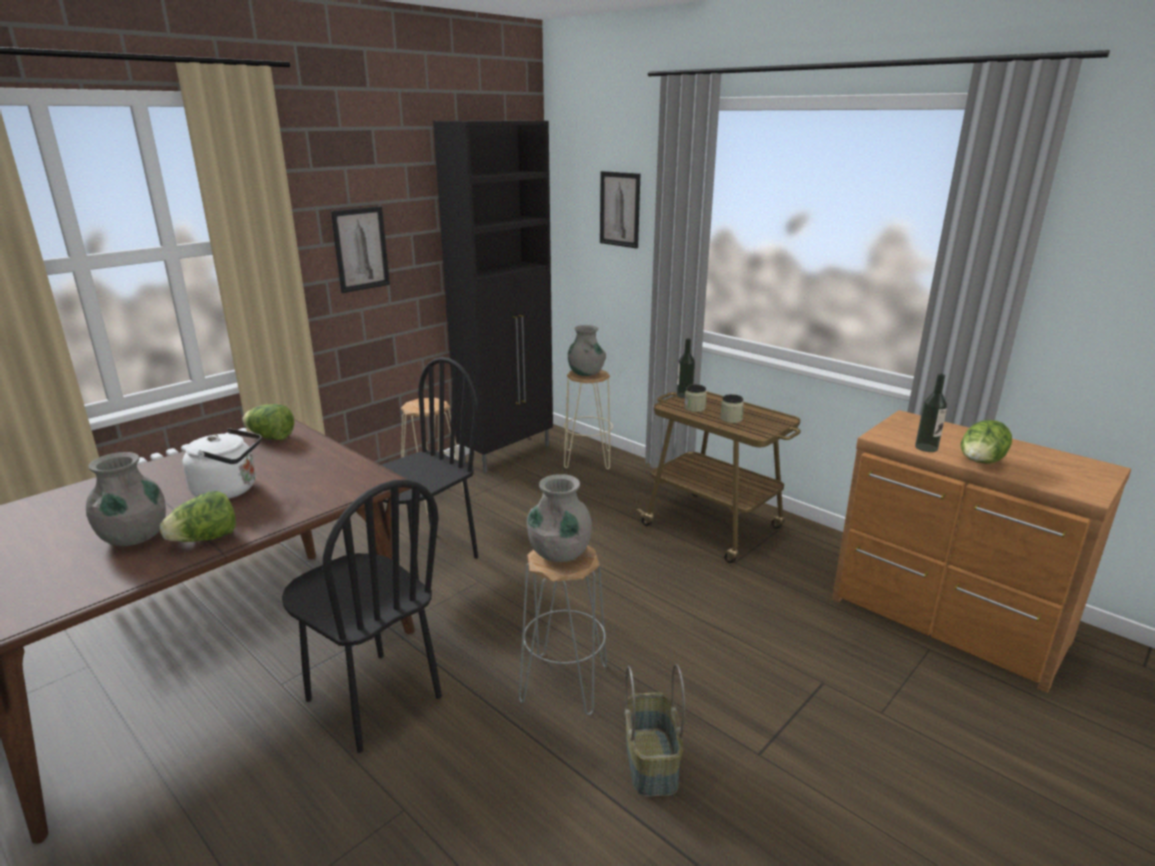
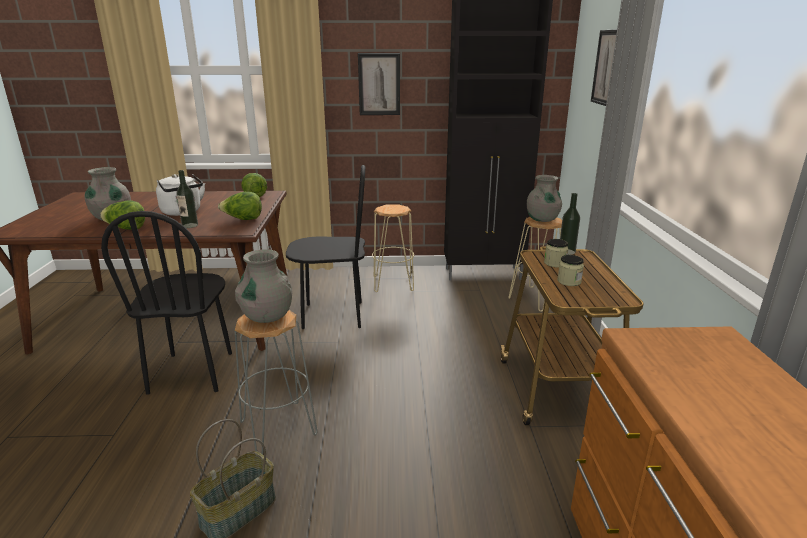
camera: 45 degrees right, 0 degrees up
(926, 448) = (664, 370): bottle -> bottle (190, 225)
(980, 463) = (700, 416): lettuce -> lettuce (243, 219)

